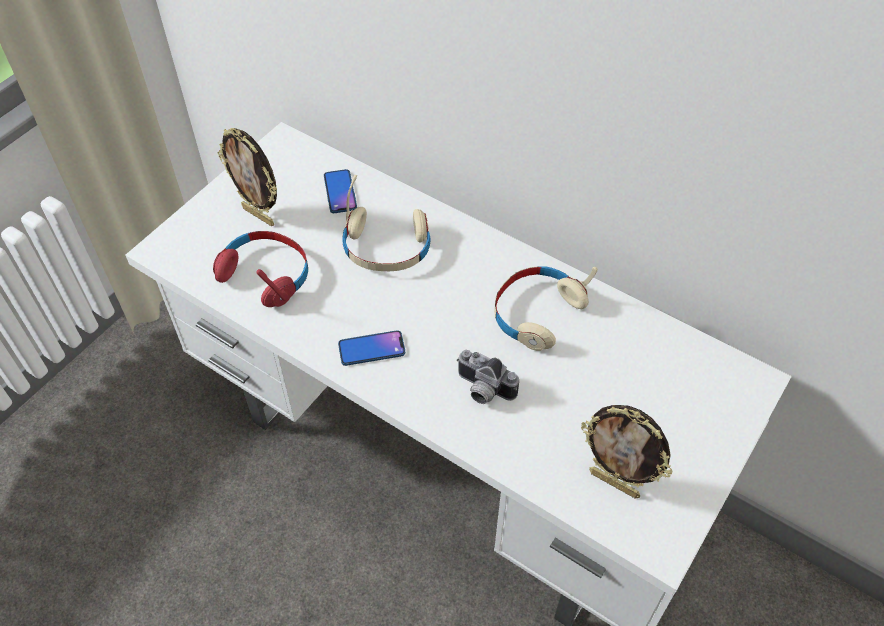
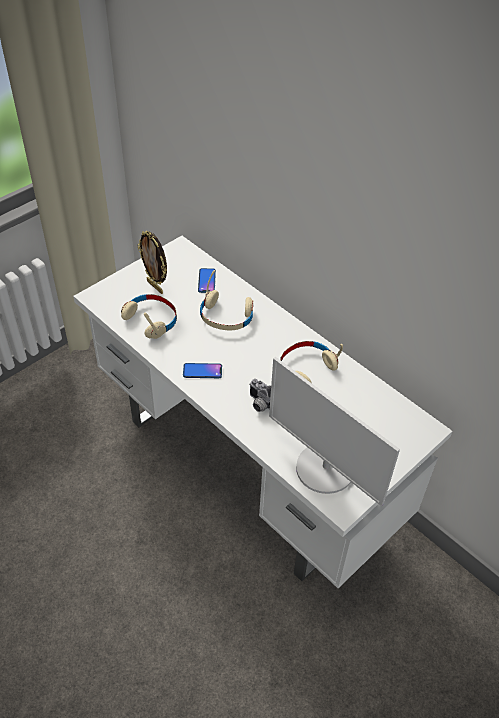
camera: 10 degrees right, 5 degrees down
(266, 274) = (151, 320): red headphones -> beige headphones
(615, 483) = (325, 469): picture frame -> monitor

